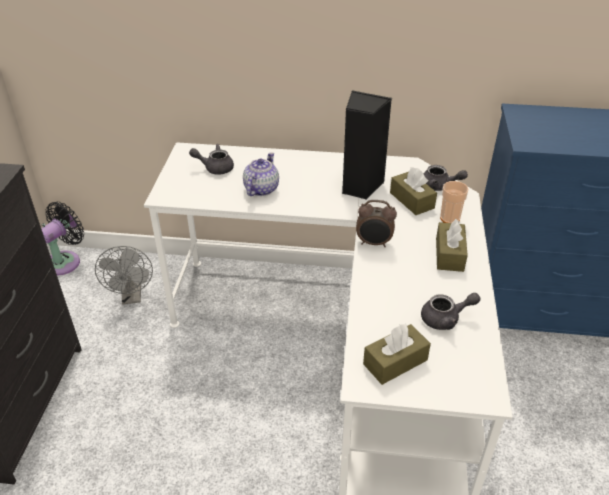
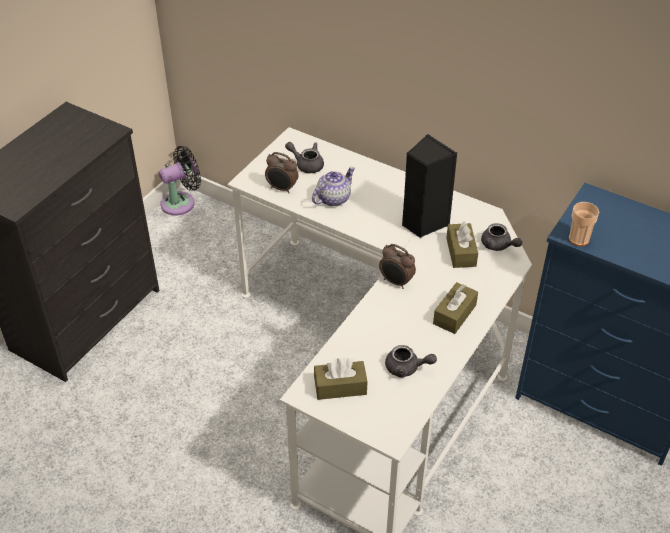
camera: 25 degrees right, 5 degrees up
(132, 297) = (222, 256): grey fan -> none
(204, 194) = (282, 189): none -> alarm clock
(450, 218) = (482, 281): cup -> cup (579, 239)

